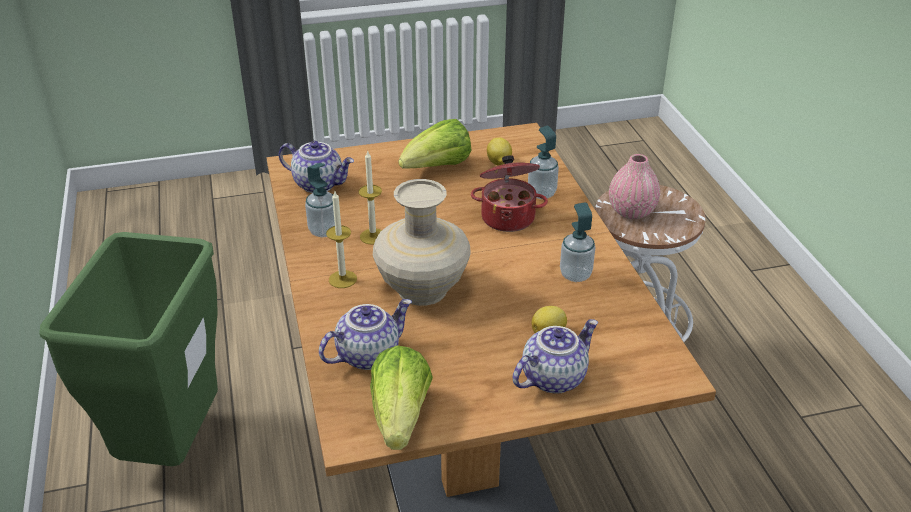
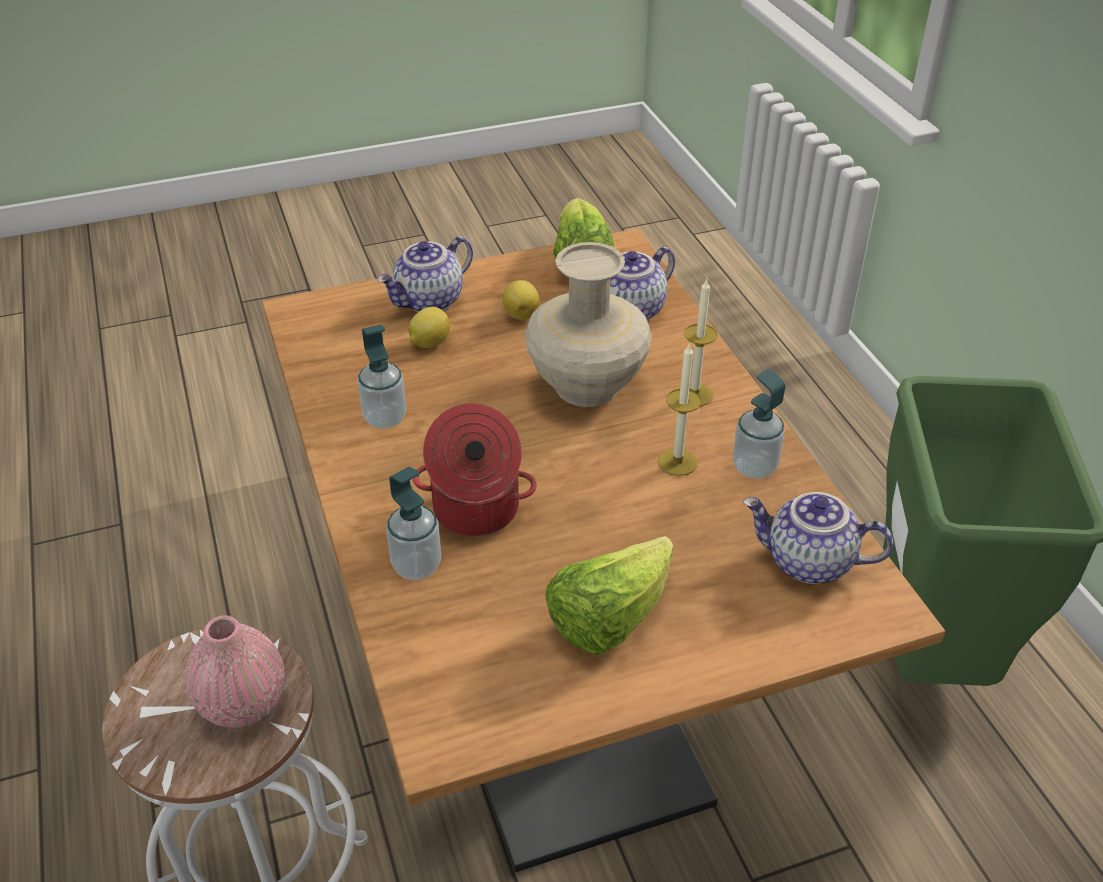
camera: 175 degrees right, 5 degrees up
(498, 163) = (493, 641): lemon -> lemon (521, 314)

